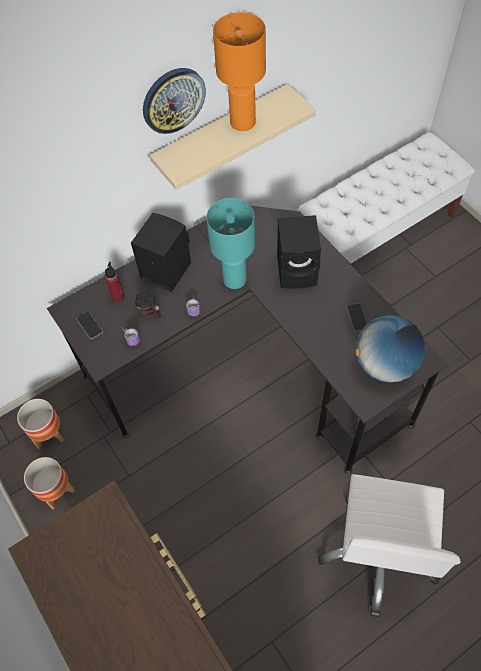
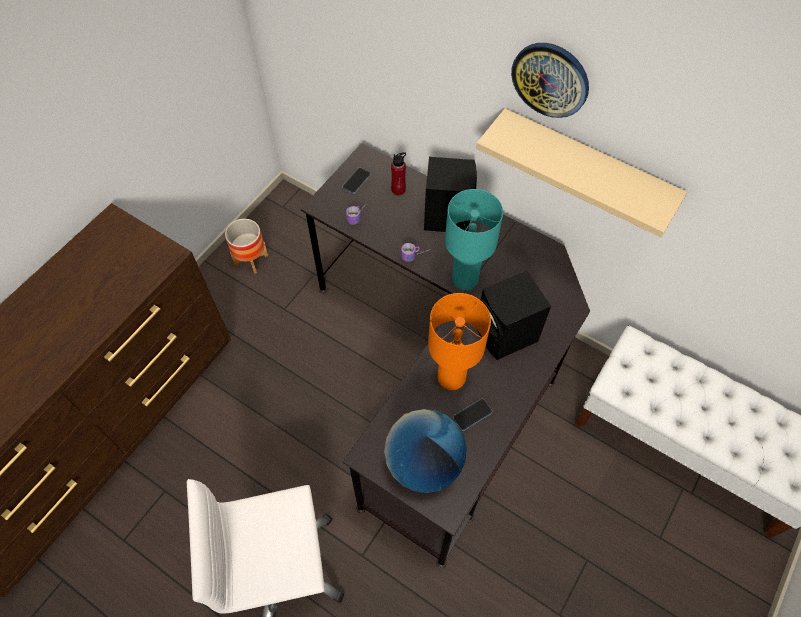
camera: 65 degrees right, 0 degrees up
(48, 433) = (301, 231): planter -> none
(150, 312) = (392, 222): mug -> none
(243, 123) = (597, 170): orange table lamp -> orange table lamp (451, 378)

